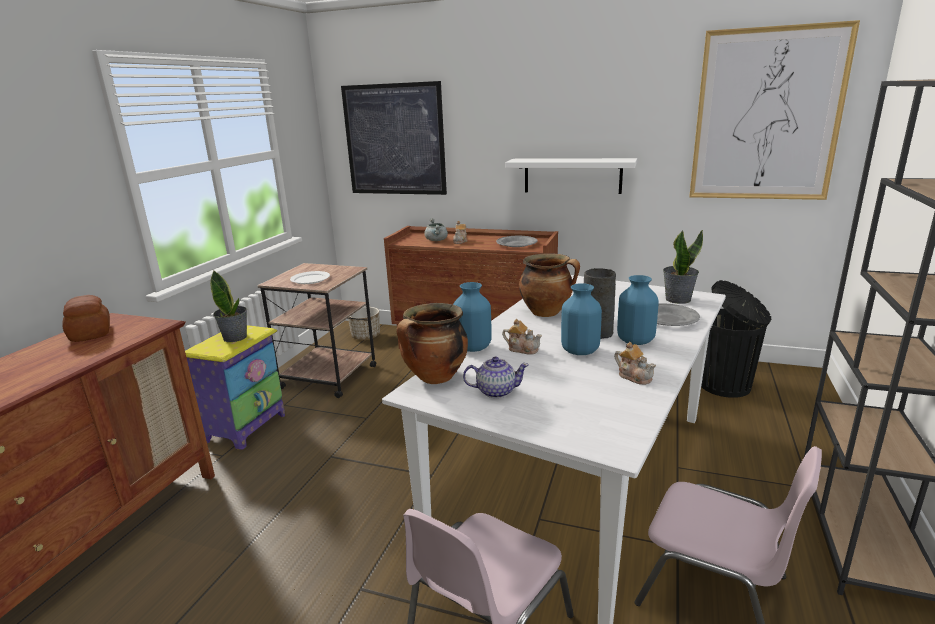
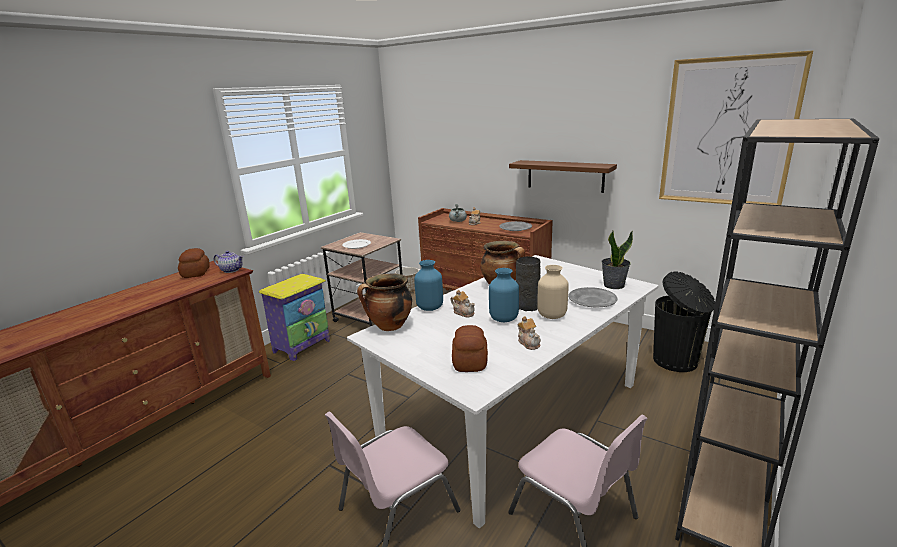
camera: 15 degrees right, 0 degrees up
(235, 337) = (296, 283): potted plant -> none
(394, 140) = (435, 142): picture -> none
(495, 391) = (422, 341): teapot -> teapot (231, 270)
(572, 175) = (565, 176): white shelf -> brown shelf
(578, 409) = (469, 361): none -> bread
(636, 341) = (552, 315): blue vase -> beige vase

